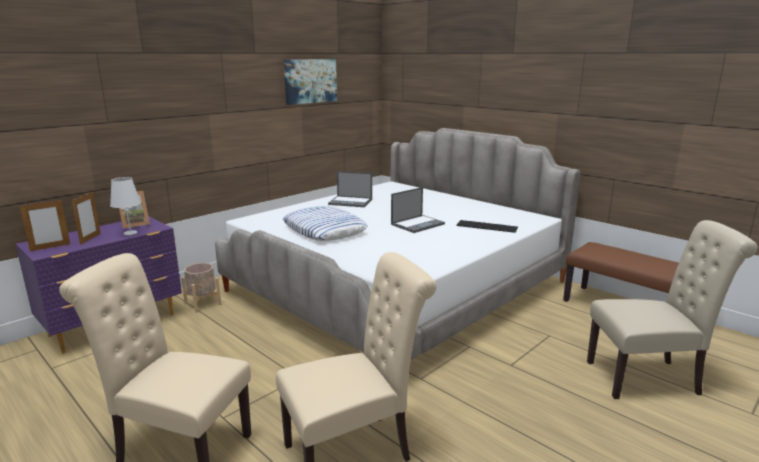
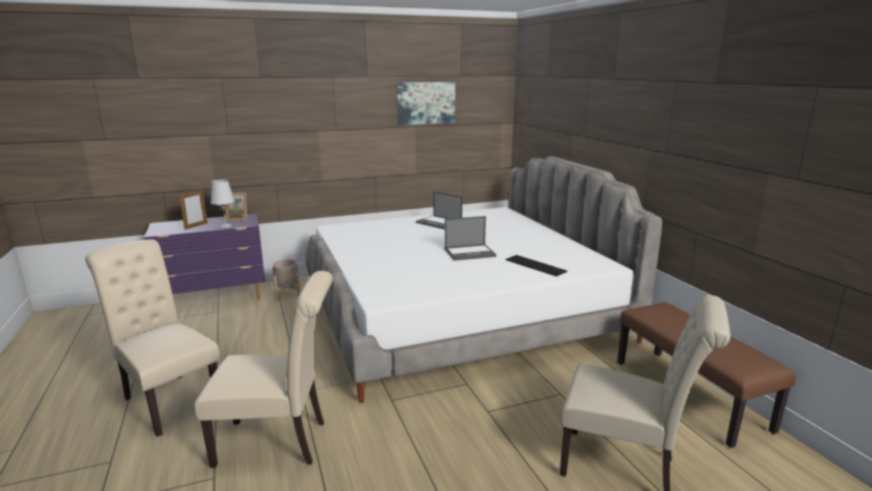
camera: 25 degrees right, 0 degrees up
(50, 247) = (165, 229): picture frame -> none
(324, 230) = (380, 245): pillow -> none

